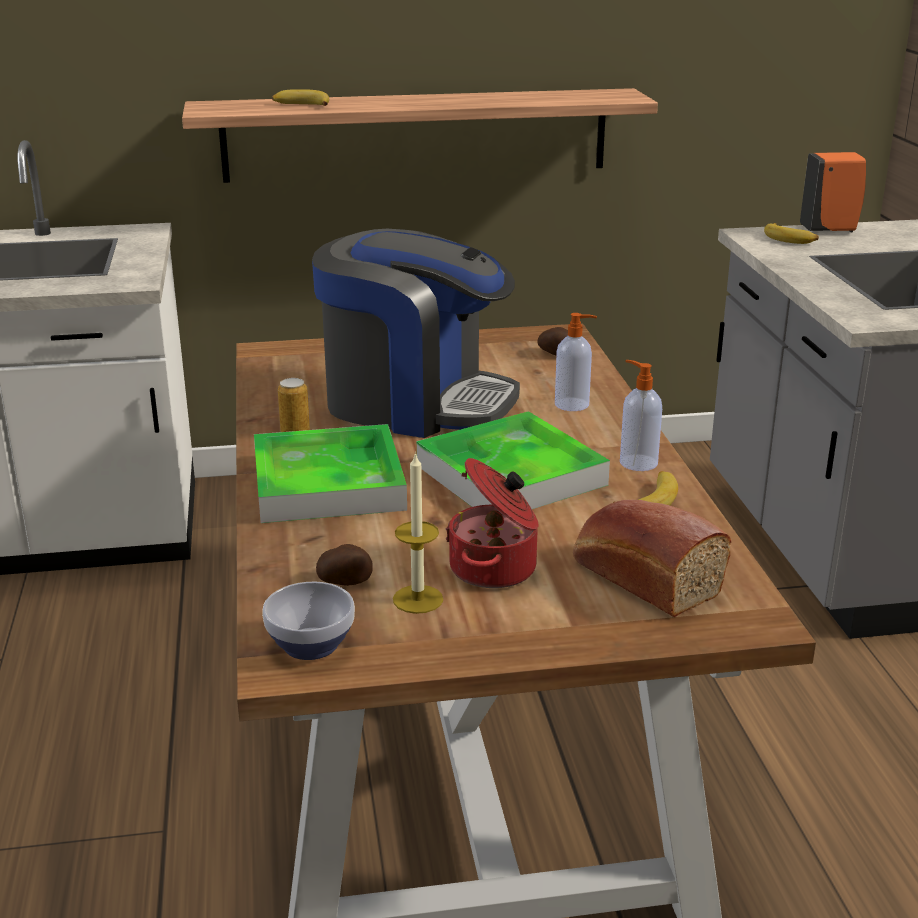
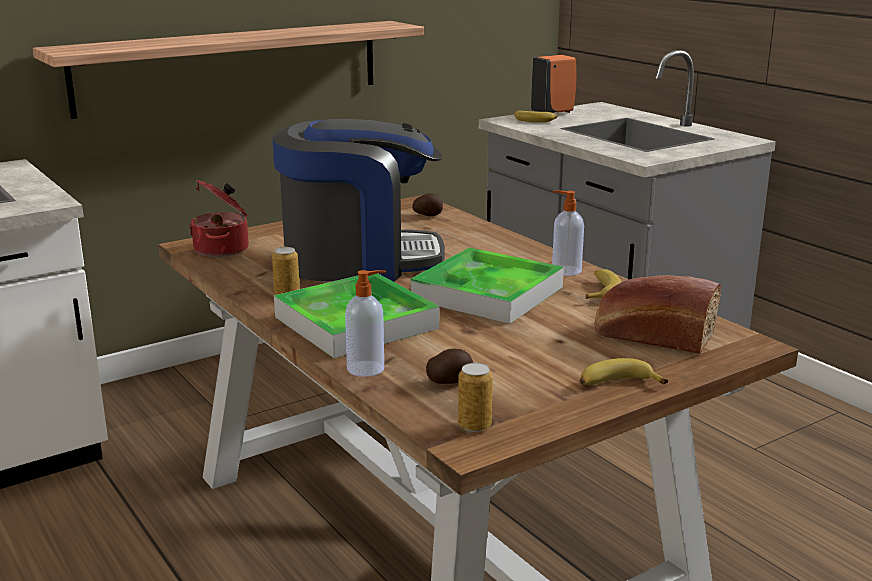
camera: 25 degrees left, 5 degrees down
(301, 105) = (147, 43): banana -> banana (617, 384)
(312, 644) = (474, 425): bowl -> can
(418, 599) = (516, 381): candle -> none
(495, 568) = (548, 351): cooking pot -> cooking pot (223, 249)
(573, 405) = (478, 244): soap dispenser -> soap dispenser (367, 368)

